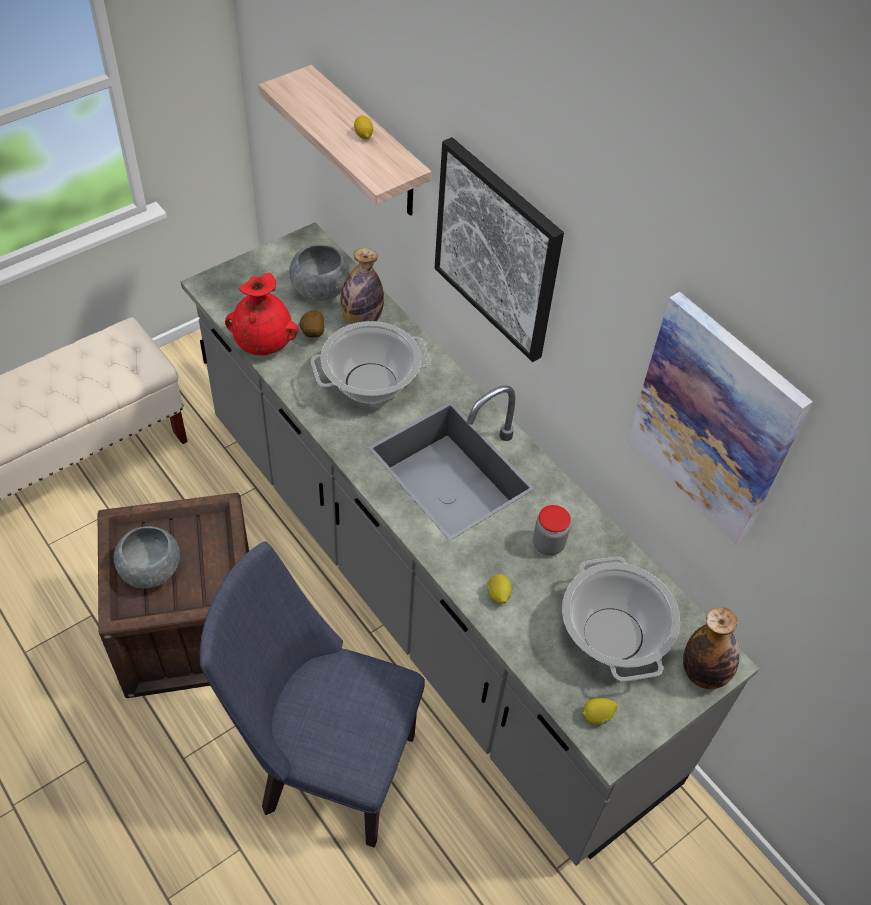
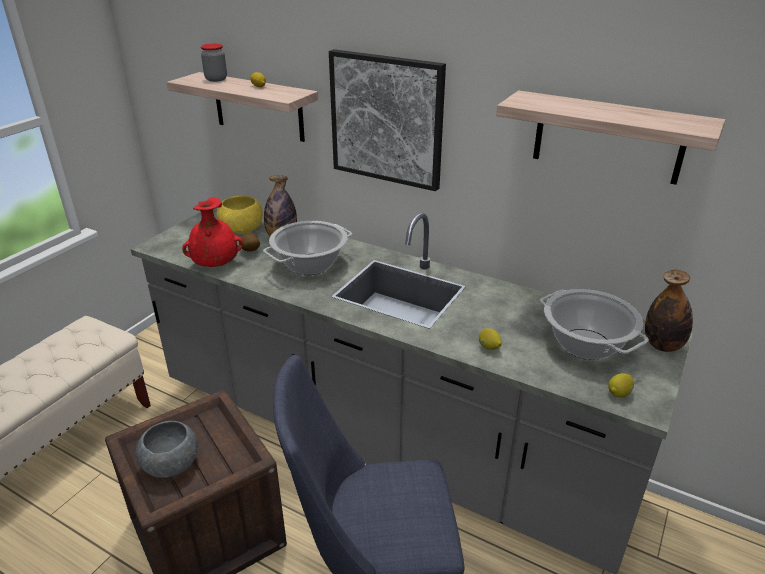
camera: 20 degrees left, 20 degrees down
(320, 289) = (242, 230): grey bowl -> yellow bowl
(548, 544) = (499, 310): jar -> jar (216, 79)
(713, 420) = (608, 137): picture -> shelf

